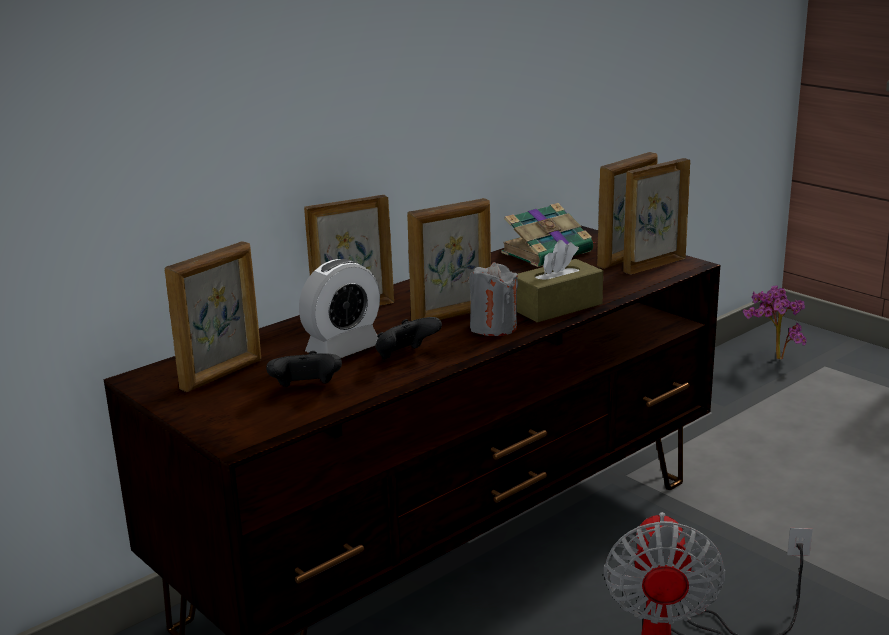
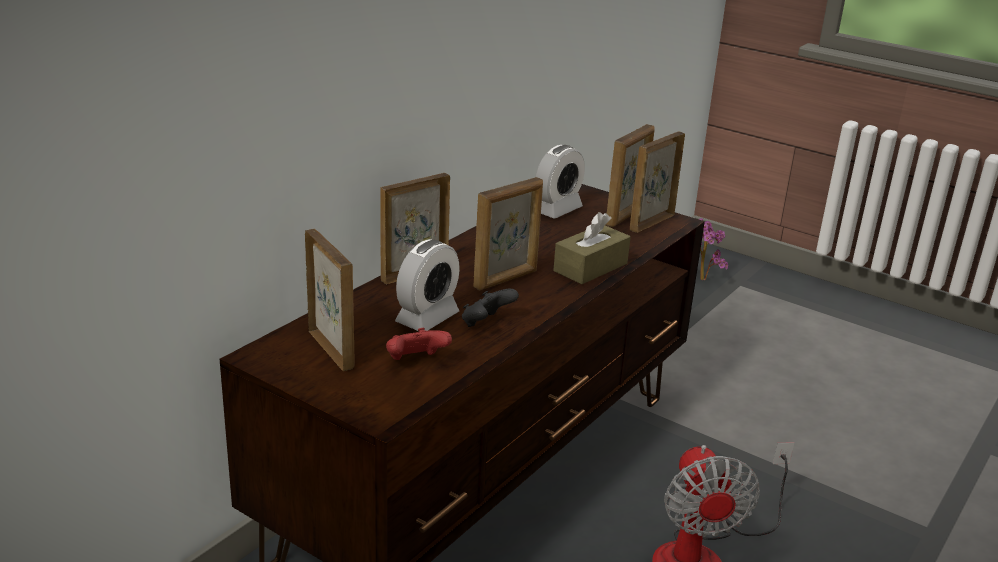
camera: 15 degrees left, 5 degrees up
(223, 375) = (331, 349): picture frame -> picture frame turned 60 degrees counterclockwise
(306, 389) = (415, 361): black game controller -> red game controller
(493, 327) = (547, 290): grey candle -> none
(548, 252) = (557, 209): book -> alarm clock

